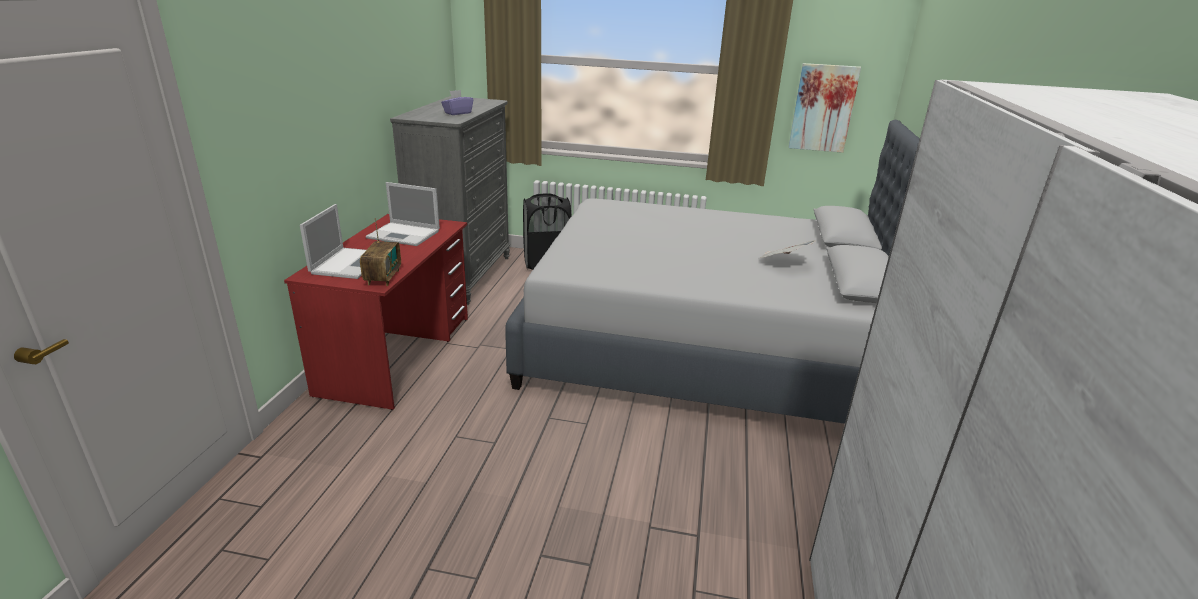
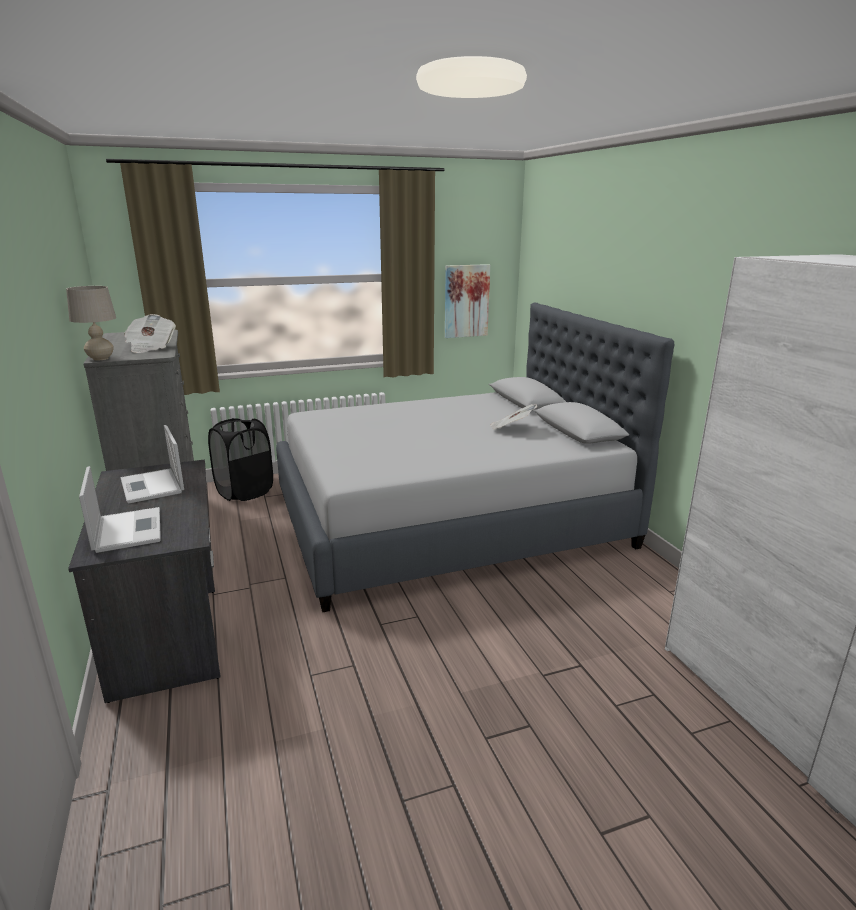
camera: 30 degrees left, 5 degrees down
(383, 277) = (187, 532): radio -> none
(398, 354) = (168, 623): red desk -> grey desk
(405, 234) = (153, 486): laptop -> laptop turned 75 degrees clockwise
(407, 116) = (100, 358): none -> beige table lamp
(457, 113) = (150, 347): purple tissue box -> newspaper

